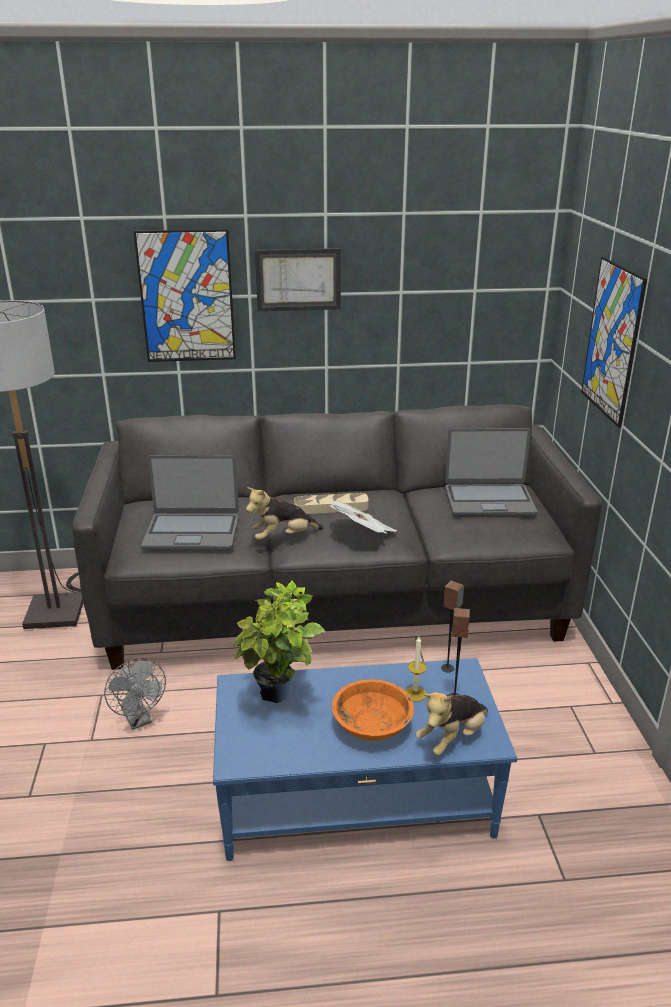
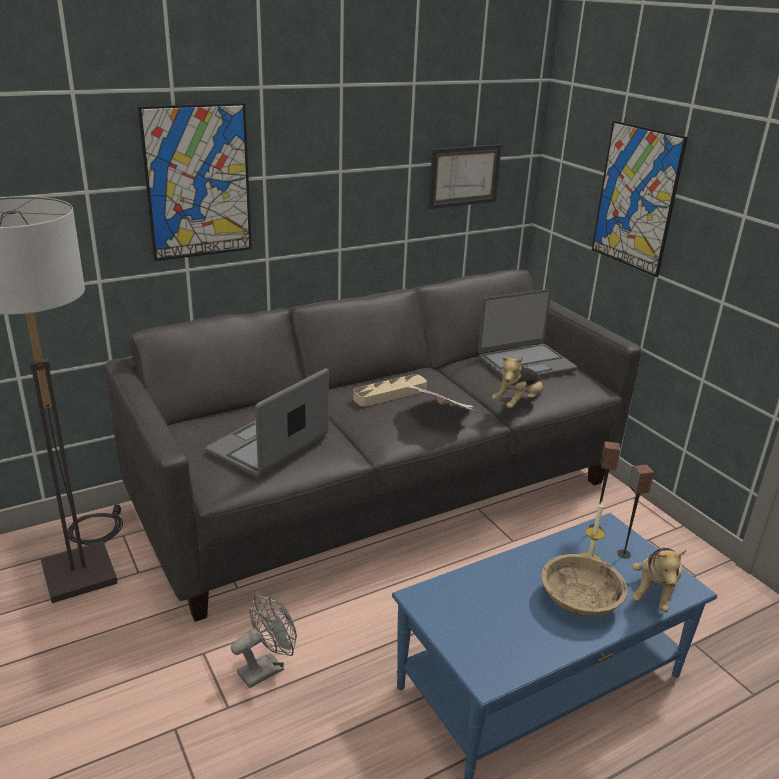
camera: 25 degrees left, 0 degrees up
(139, 720) = (267, 668): grey fan -> grey fan turned 75 degrees counterclockwise
(192, 532) = (269, 446): laptop -> laptop turned 150 degrees clockwise
(280, 699) = (475, 599): potted plant -> none
(283, 537) = (369, 432): plush toy -> plush toy (518, 403)
(298, 279) = (315, 157): picture -> picture (464, 176)
(372, 726) = (580, 601): orange bowl -> beige bowl

